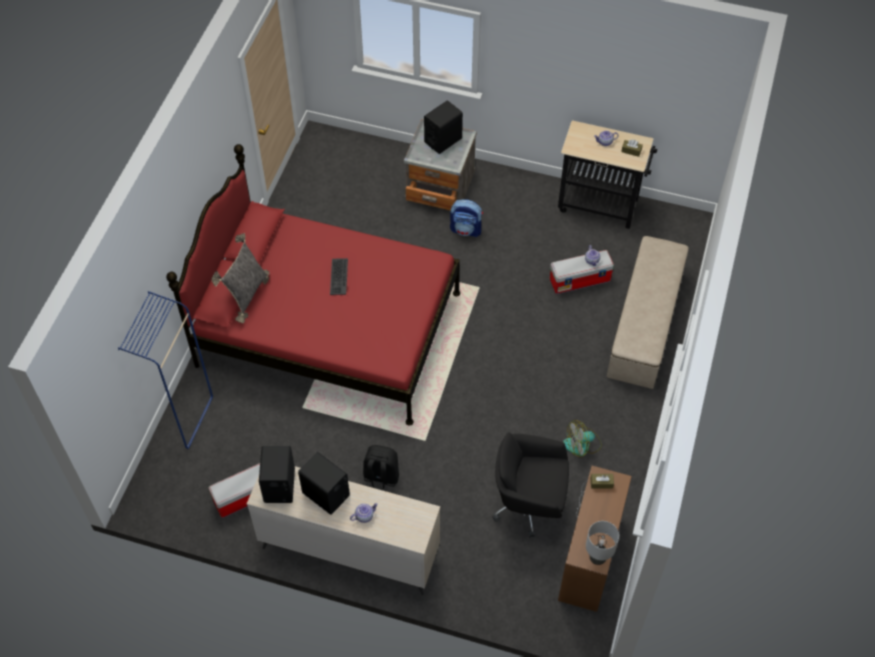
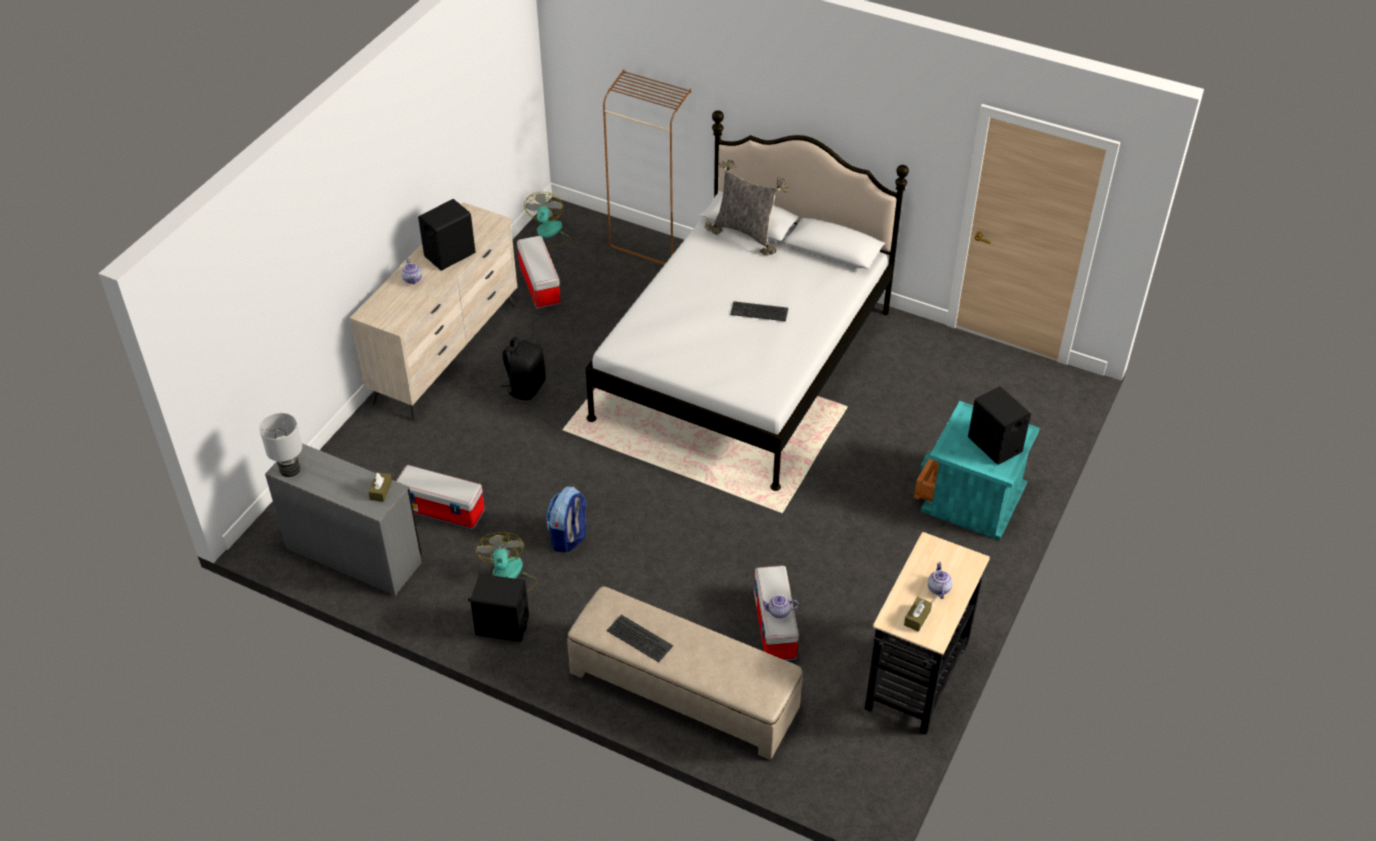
camera: 100 degrees right, 10 degrees down
(172, 504) = (548, 234): none -> fan
(184, 418) = (650, 246): blue clothes rack -> brown clothes rack
(279, 486) = (473, 224): black speaker -> black speaker (502, 625)
(329, 329) = (743, 364): red bed -> white bed
(440, 187) = (968, 496): grey nightstand -> turquoise nightstand
(466, 229) = (885, 514): backpack -> backpack (568, 537)
(528, 506) = (443, 510): black office chair -> storage box
(588, 558) = (354, 553): brown desk -> grey desk
(651, 321) = (639, 639): none -> keyboard

